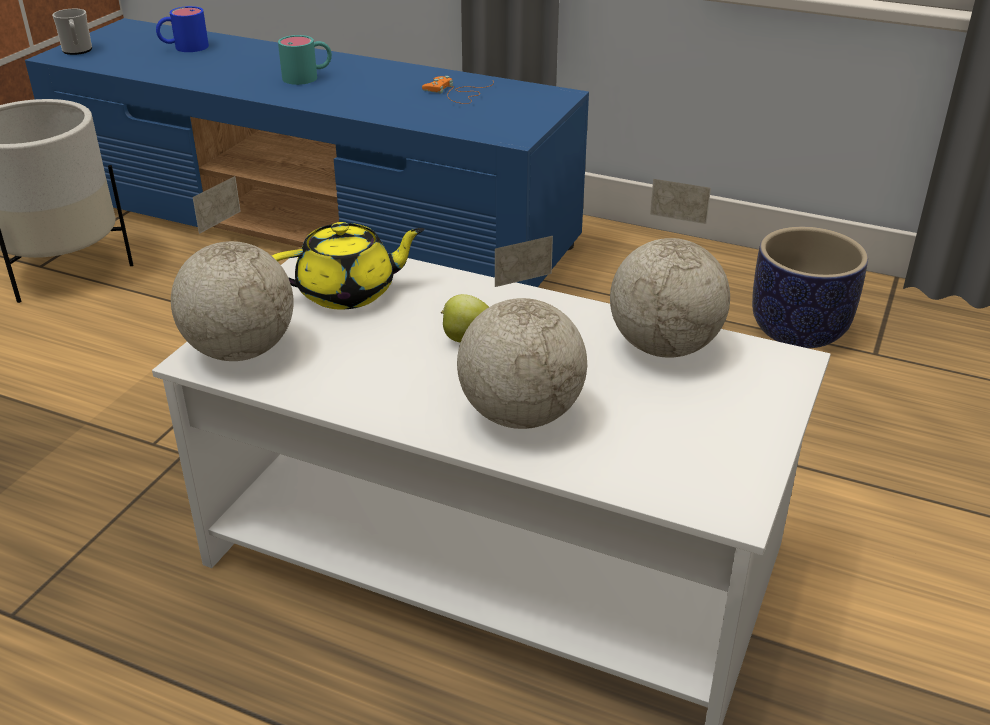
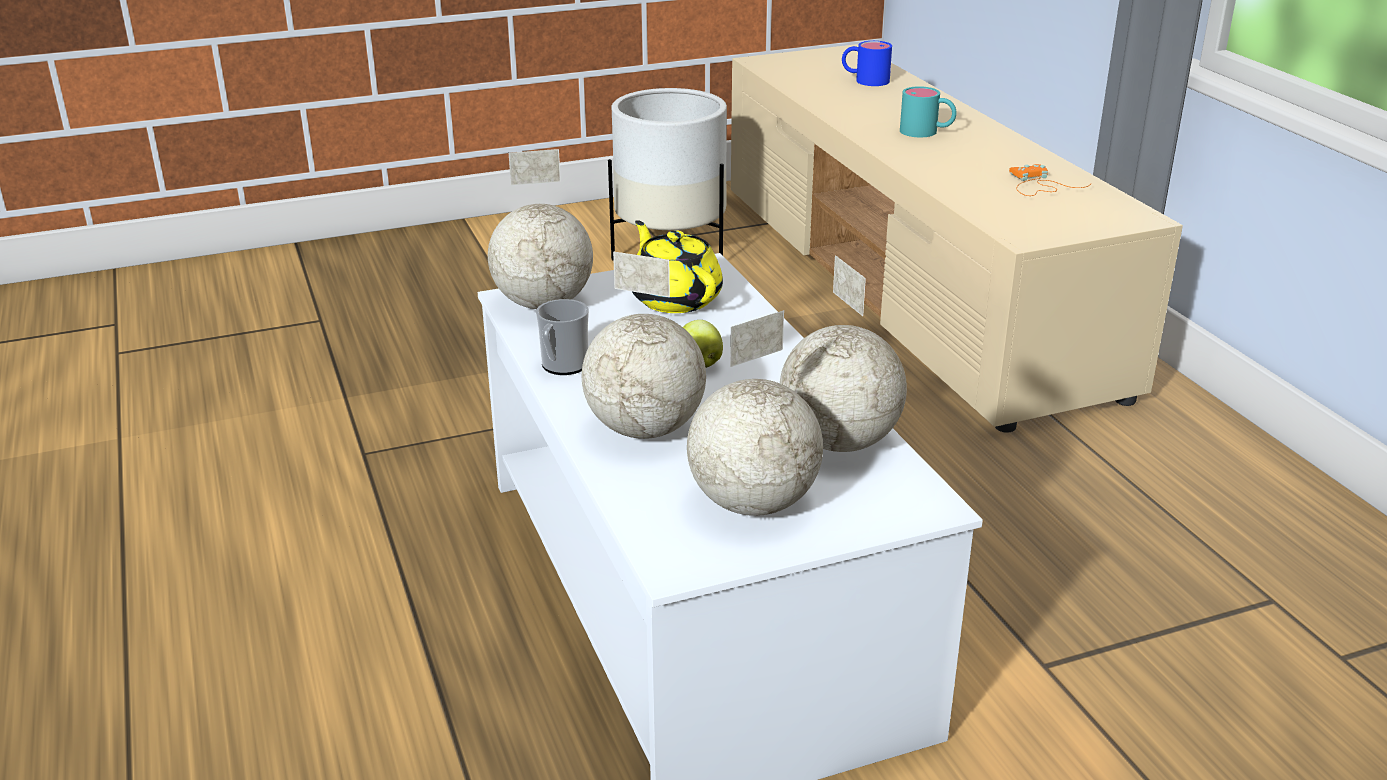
camera: 45 degrees right, 5 degrees down
(77, 51) = (779, 61): mug -> mug (562, 366)
(317, 223) = (911, 288): blue tv stand -> beige tv stand
(349, 292) = (675, 298): yellow teapot -> yellow teapot turned 150 degrees counterclockwise
(693, 428) = (751, 503): none -> globe
(799, 330) = (1279, 591): planter -> none

